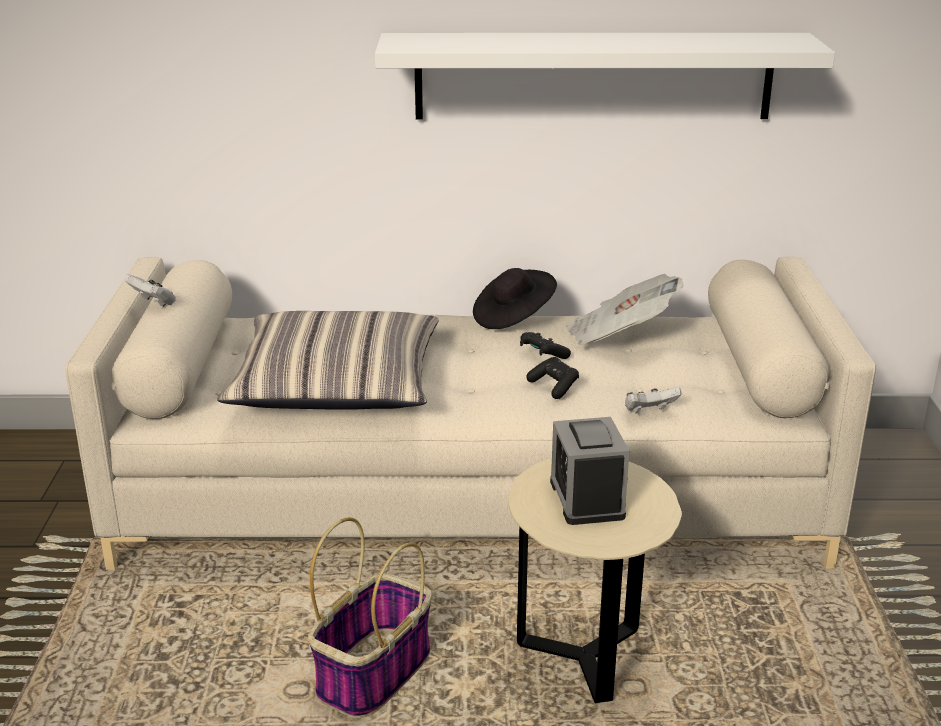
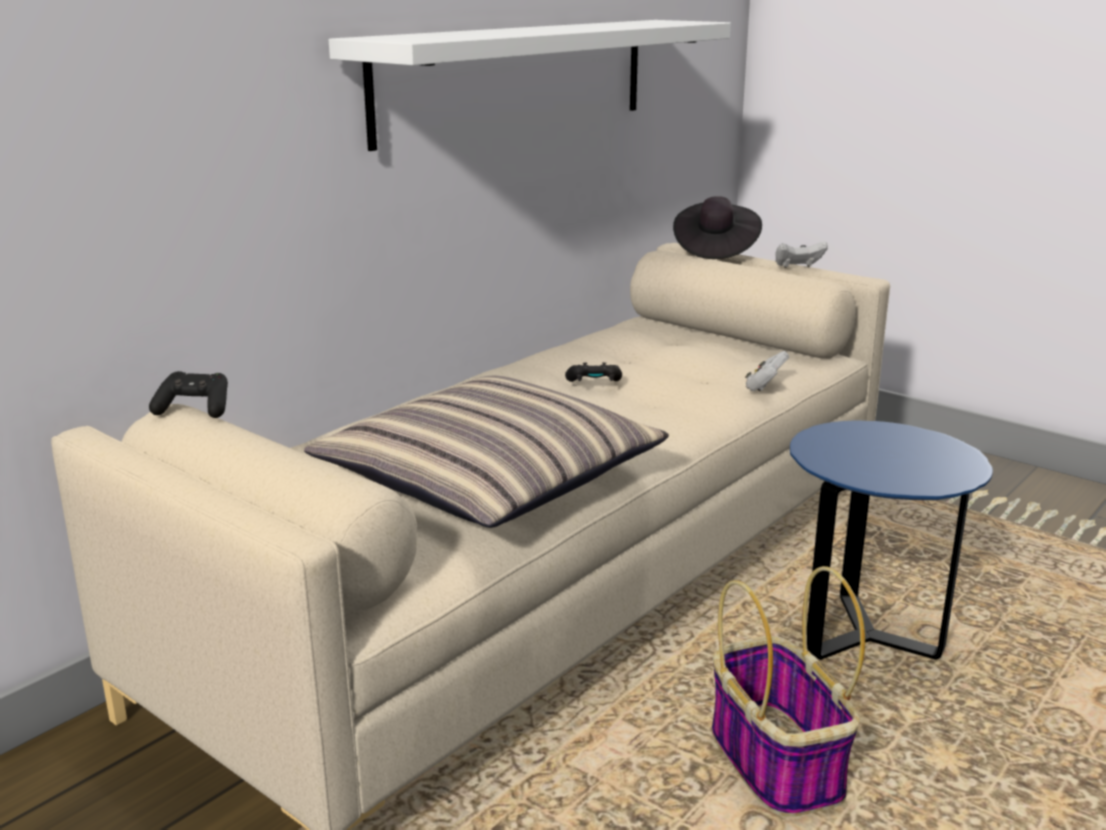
camera: 50 degrees left, 5 degrees down
(153, 303) = (244, 456): white game controller -> white game controller (797, 267)
(513, 317) = (502, 370): black hat -> black hat (715, 249)
(554, 386) = (664, 400): black game controller -> black game controller (195, 409)
(585, 658) = (866, 638): beige side table -> blue side table
(587, 499) = (882, 455): alarm clock -> none
(619, 336) = (612, 352): newspaper -> none

